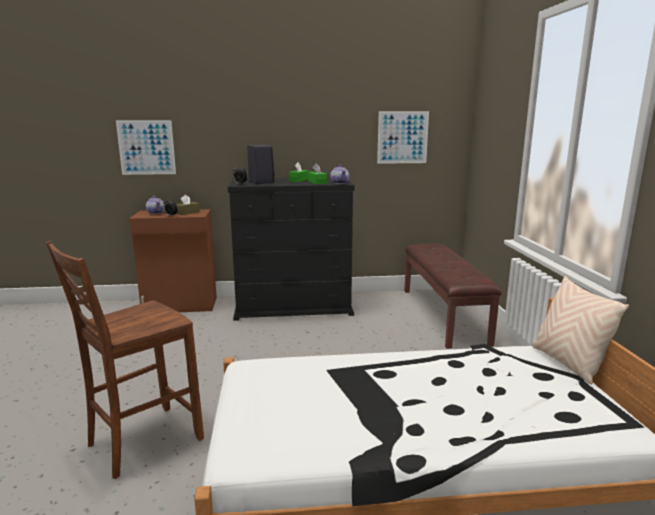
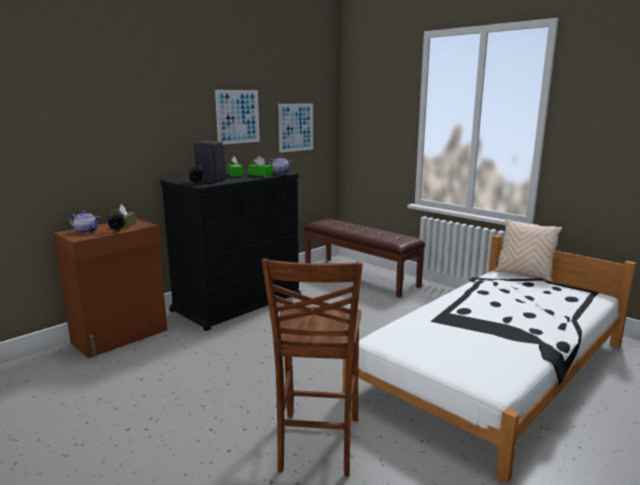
camera: 40 degrees left, 0 degrees up
(146, 147) = (56, 152): picture -> picture (238, 116)

